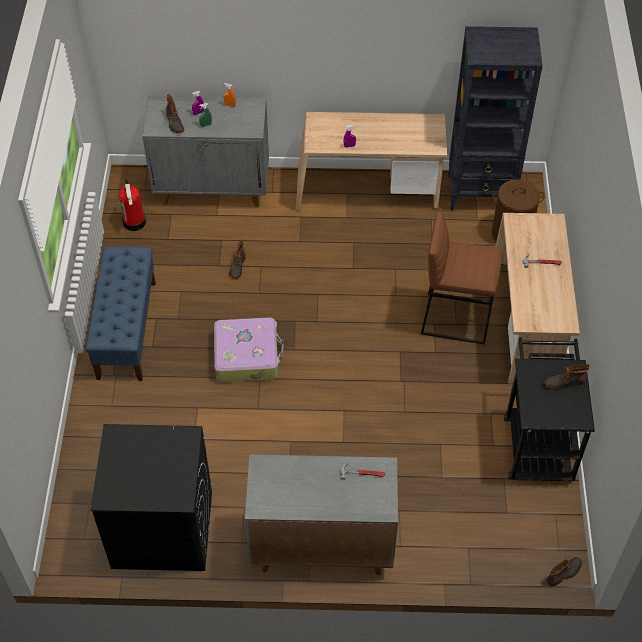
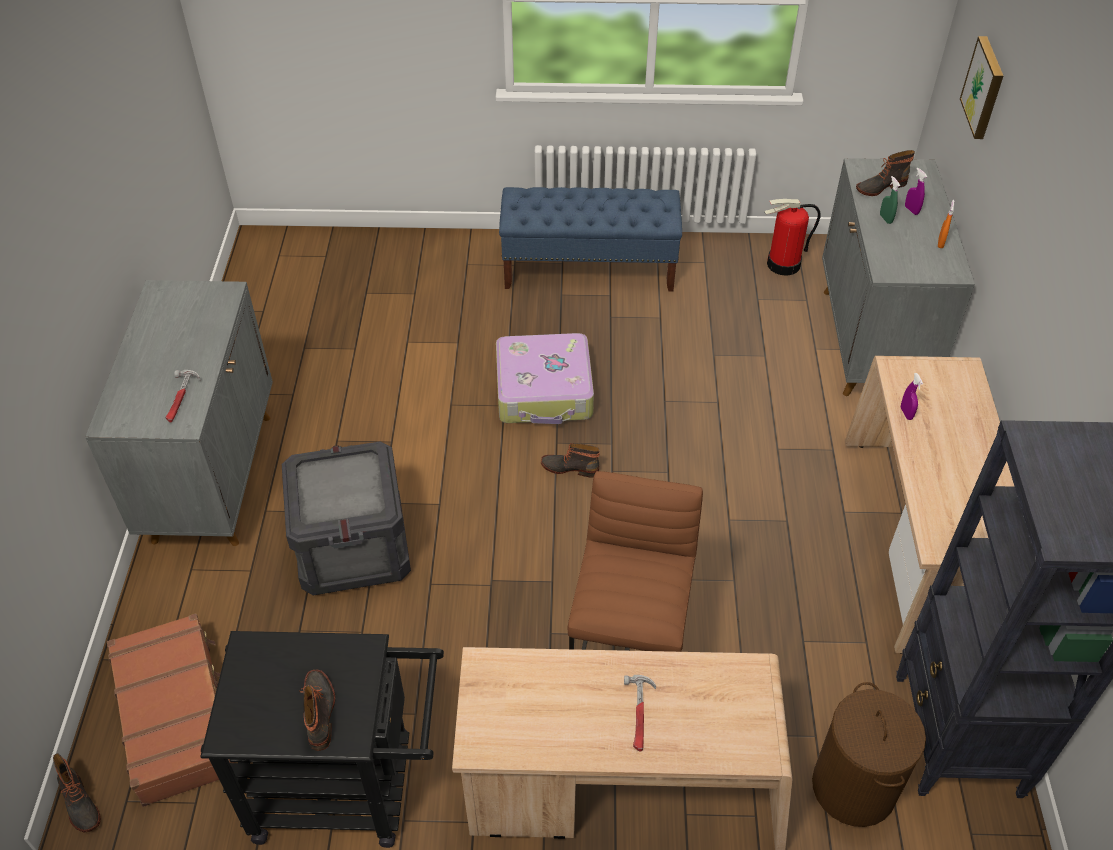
camera: 90 degrees right, 5 degrees down
(161, 529) = (276, 318): black washing machine -> none
(177, 35) = (985, 87): none -> picture
(237, 266) = (713, 375): boot -> boot (570, 467)
(379, 454) = (354, 547): none -> crate
(504, 533) = (177, 716): none -> brown suitcase

